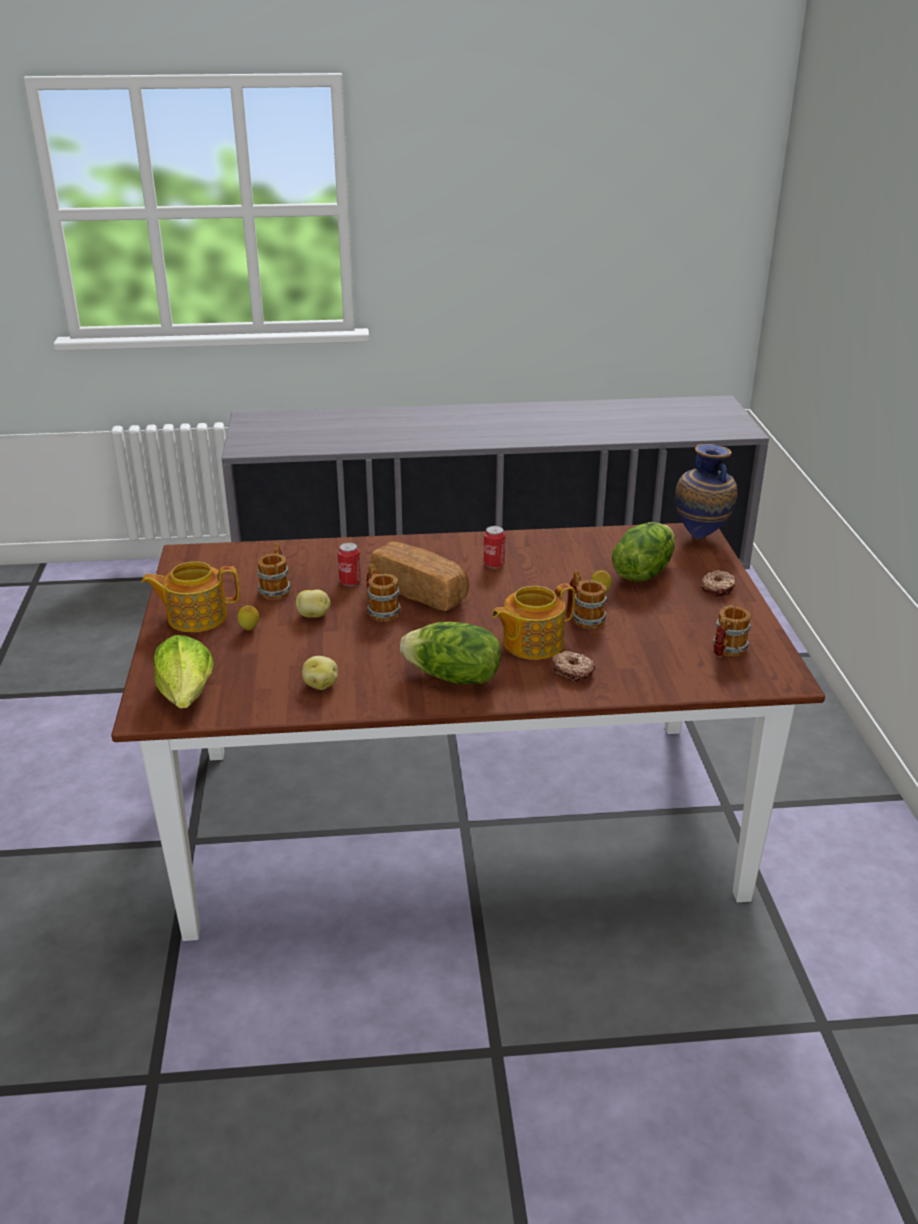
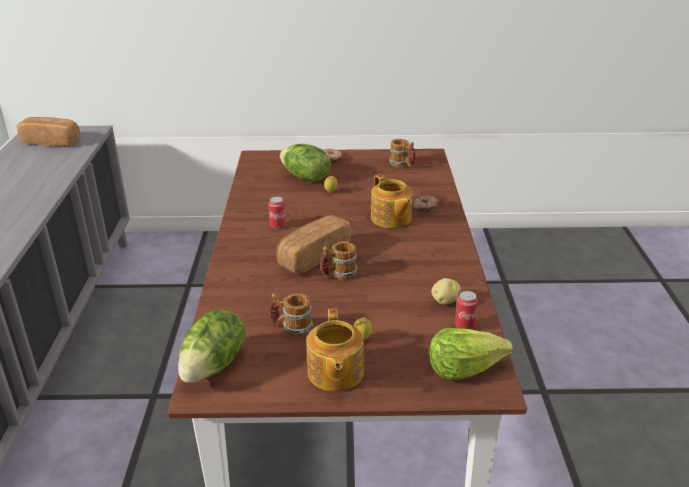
camera: 85 degrees left, 0 degrees up
(314, 615) = (342, 306): potato -> none
(350, 582) = (288, 289): can -> can (464, 326)
(453, 678) = (433, 247): lettuce -> lettuce (215, 365)
(584, 617) = (360, 200): mug -> none
(694, 416) = (52, 142): none -> bread
(701, 537) = (263, 156): vase -> none

